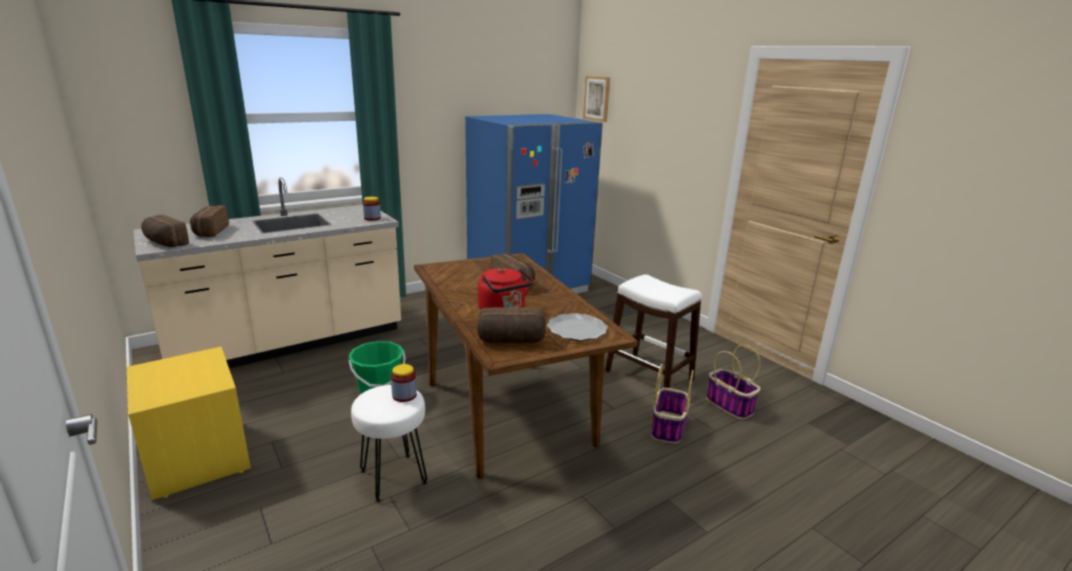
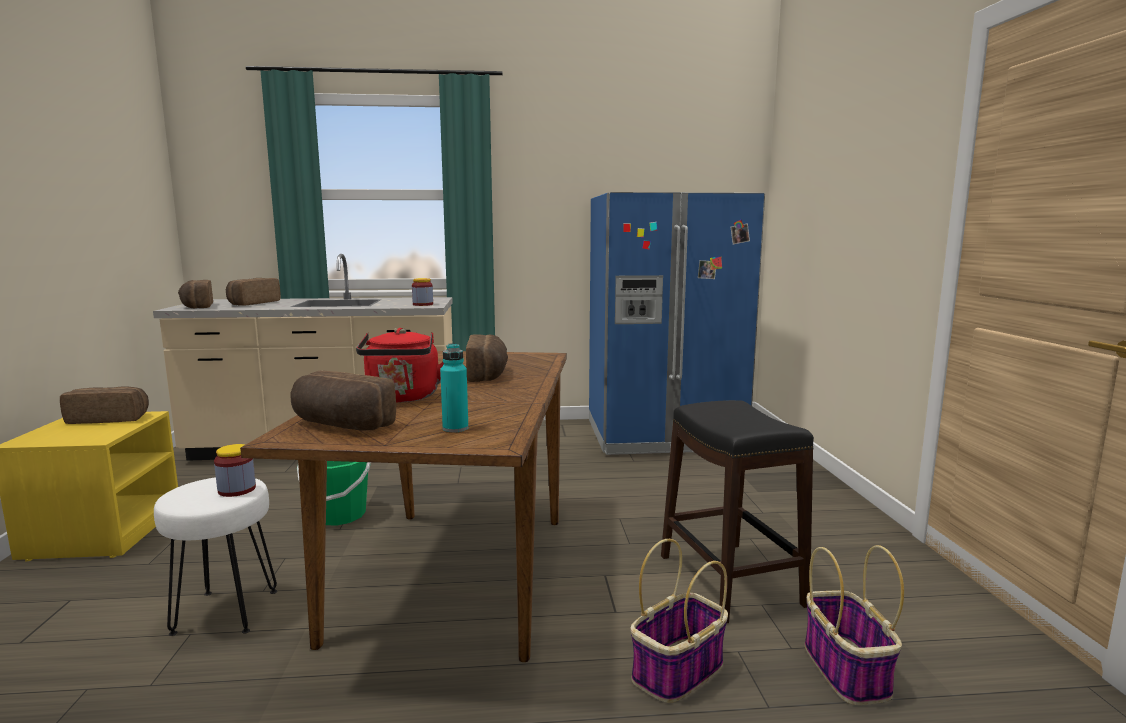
camera: 30 degrees right, 10 degrees down
(181, 364) = (109, 419): none -> bread
(576, 330) = (455, 428): plate -> turquoise bottle
(597, 98) = (788, 172): picture -> none
(649, 375) = (730, 579): white stool -> black stool

